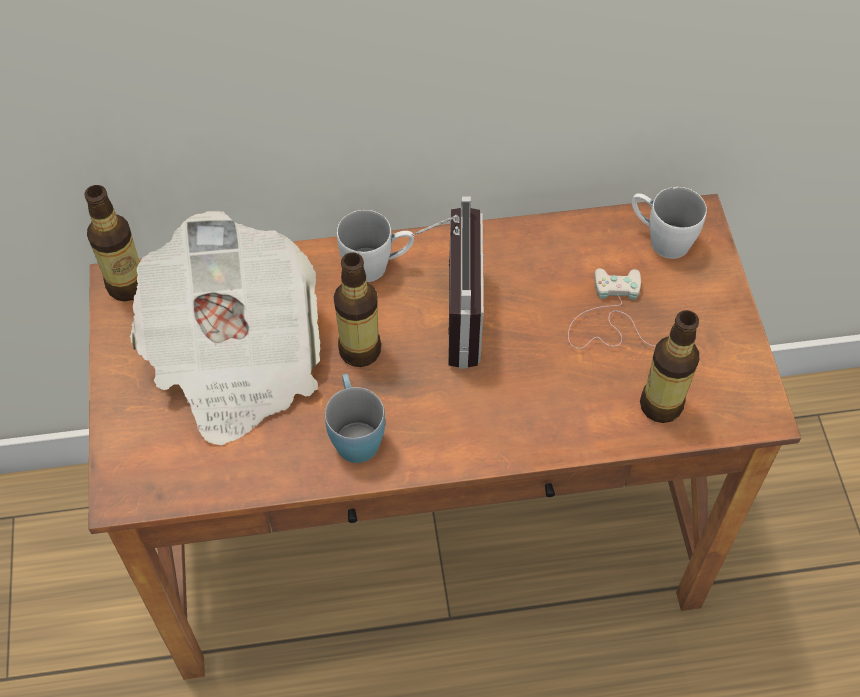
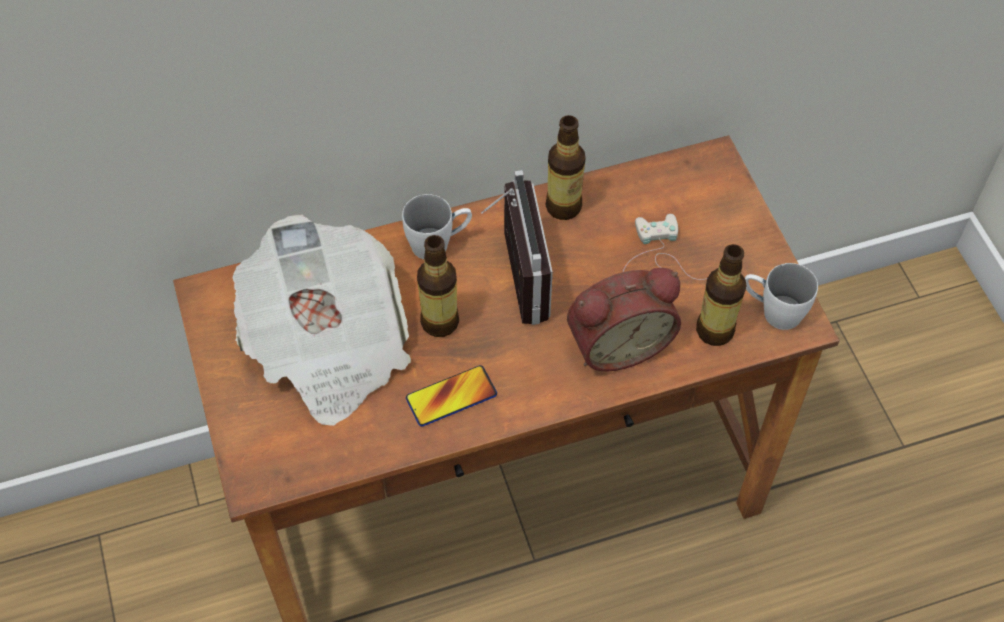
camera: 10 degrees left, 0 degrees up
(127, 286) = (213, 294): bottle -> bottle (563, 206)
(355, 434) = (451, 396): blue mug -> phone
(549, 402) = (617, 342): none -> alarm clock
(660, 239) = (686, 183): white mug -> white mug (772, 311)

